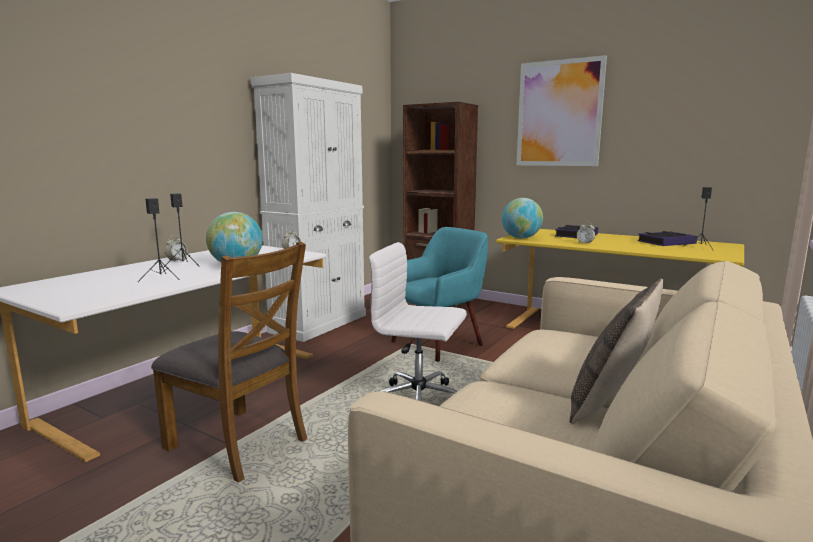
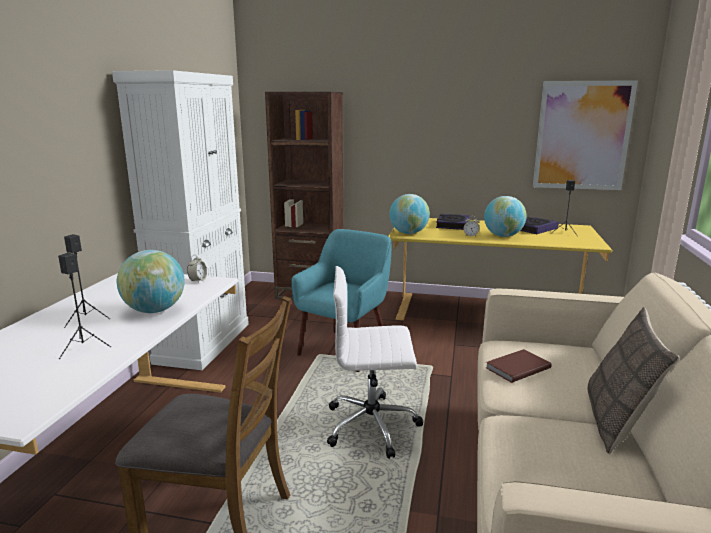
camera: 20 degrees left, 5 degrees up
(177, 260) = (68, 312): alarm clock -> none
(544, 349) = (516, 367): none -> brown book
(559, 113) = (427, 104): picture -> picture (582, 136)
(621, 245) = (503, 236): none -> globe

